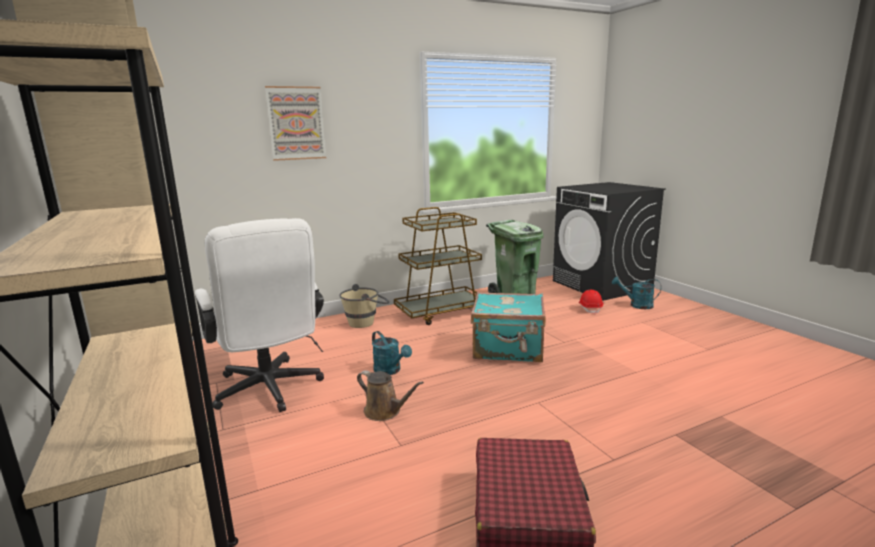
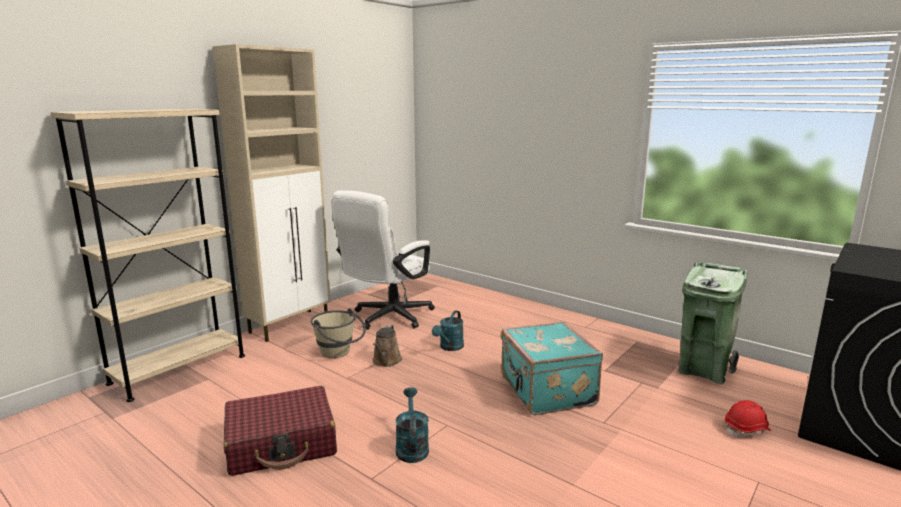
camera: 65 degrees right, 0 degrees up
(296, 123) = (520, 119): picture -> none
(366, 322) = (530, 315): beige bucket -> beige bucket (339, 353)
(441, 312) = (595, 340): brown cart -> none
(636, 305) = (830, 473): turquoise watering can -> turquoise watering can (411, 447)

